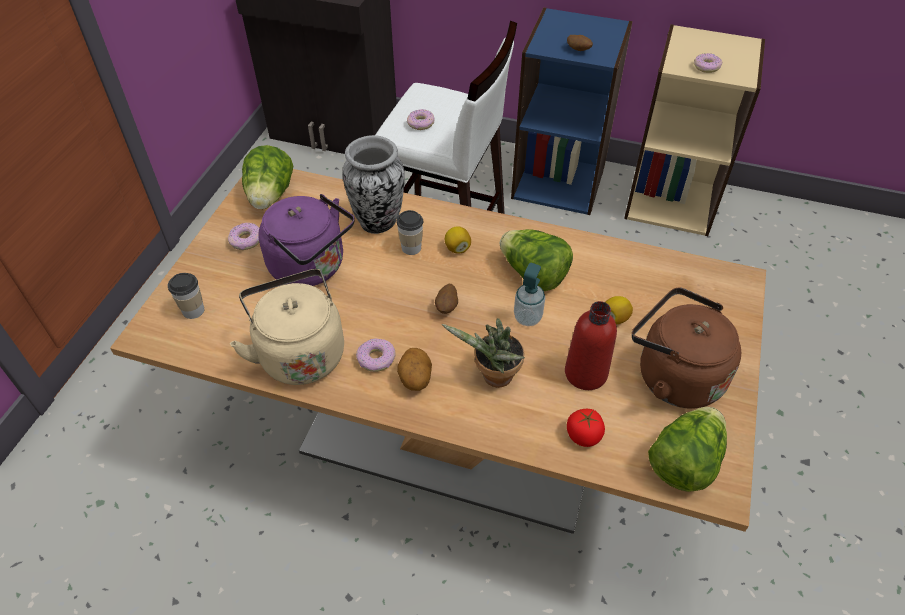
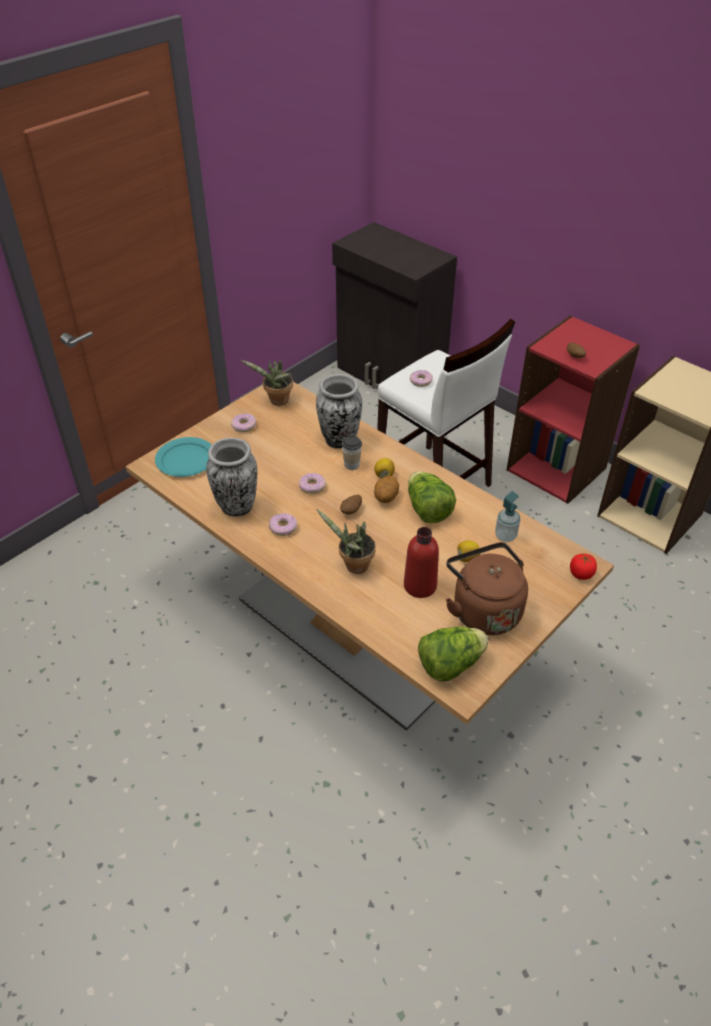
camera: 25 degrees right, 5 degrees down
(193, 310) = (186, 460): cup -> turquoise plate
(270, 196) = (277, 401): lettuce -> potted plant
(300, 352) = (237, 507): beige kettle -> vase
(311, 267) = (276, 456): purple kettle -> none
(415, 379) = (300, 548): potato -> potato (385, 498)
(527, 317) = (403, 536): soap dispenser -> soap dispenser (505, 536)
(559, 181) = (557, 468): blue bookcase -> red bookcase
(583, 435) = (391, 623): tomato -> tomato (581, 574)
(706, 67) = (677, 398): donut -> donut (312, 486)

